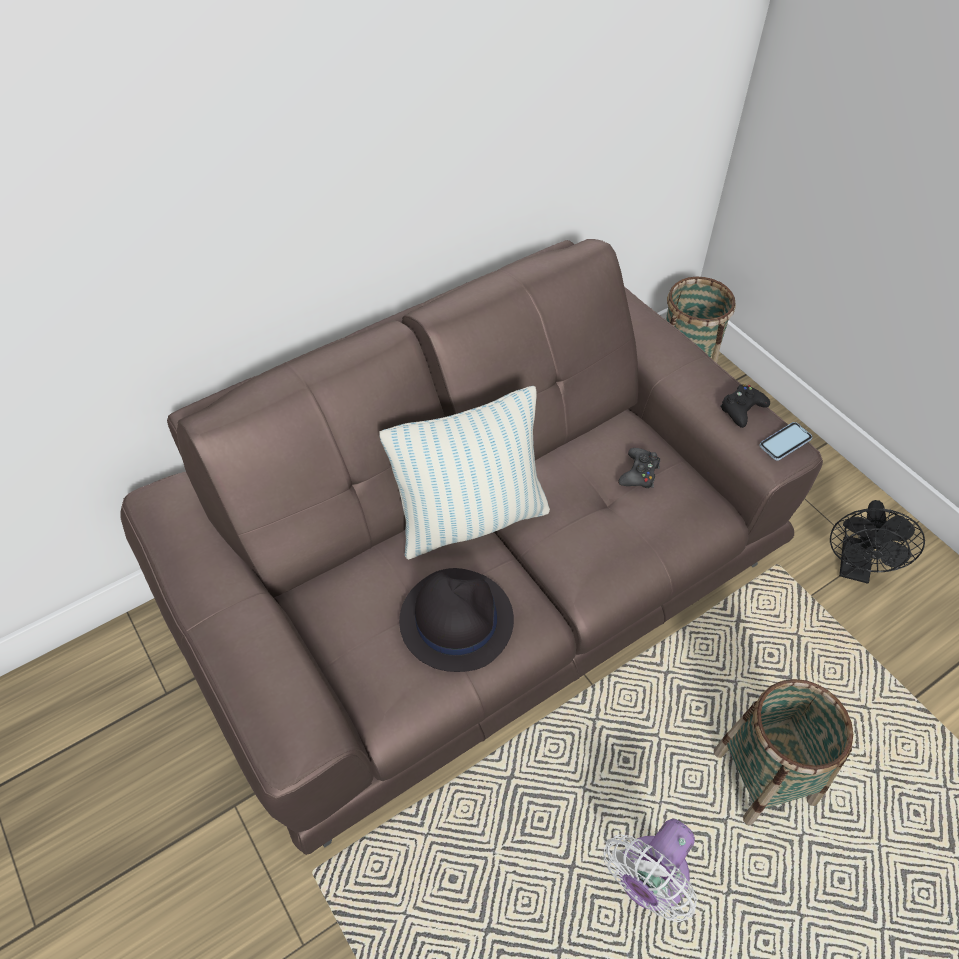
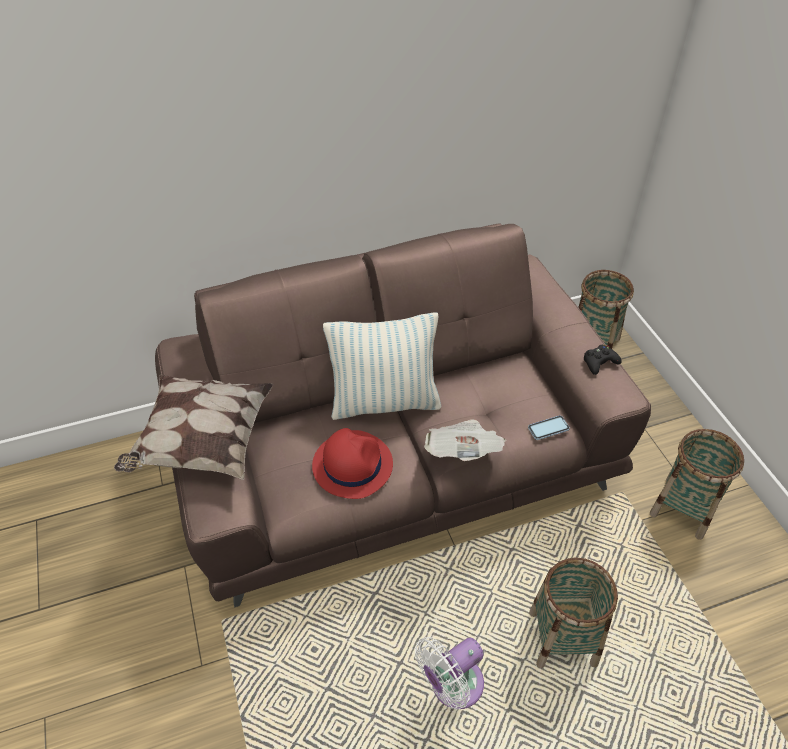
camera: 15 degrees right, 5 degrees down
(240, 641) = (202, 443): none -> pillow
(455, 619) = (352, 464): black hat -> red hat
(598, 569) = (463, 452): none -> newspaper
(639, 473) = (515, 395): black game controller -> none
(785, 442) = (624, 391): phone -> phone (548, 428)
(855, 568) = (683, 508): black fan -> basket

